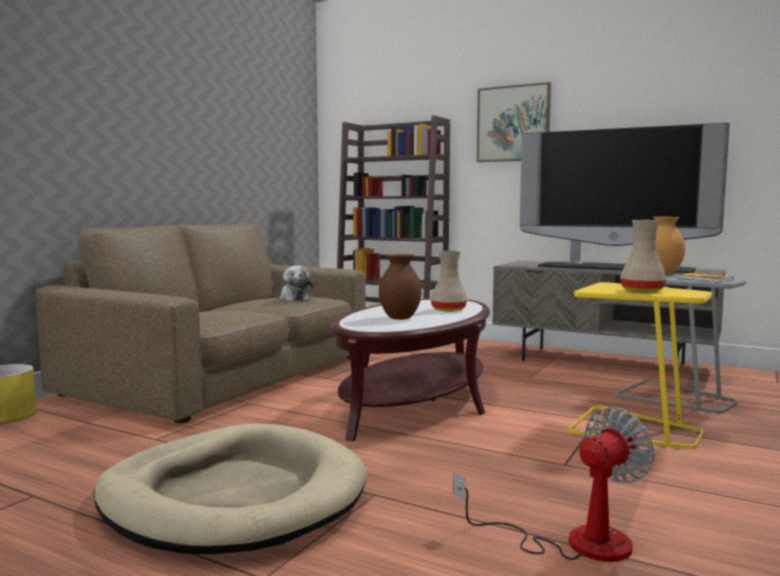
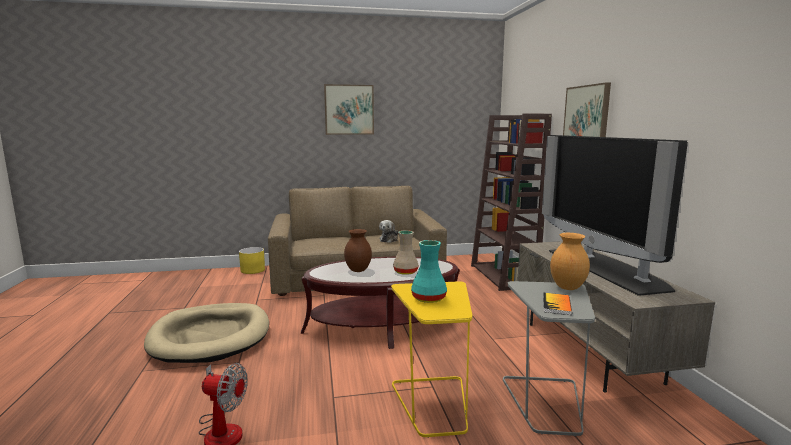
camera: 50 degrees right, 5 degrees up
(151, 91) = (349, 109): none -> picture
(641, 291) = (428, 298): beige vase -> turquoise vase

